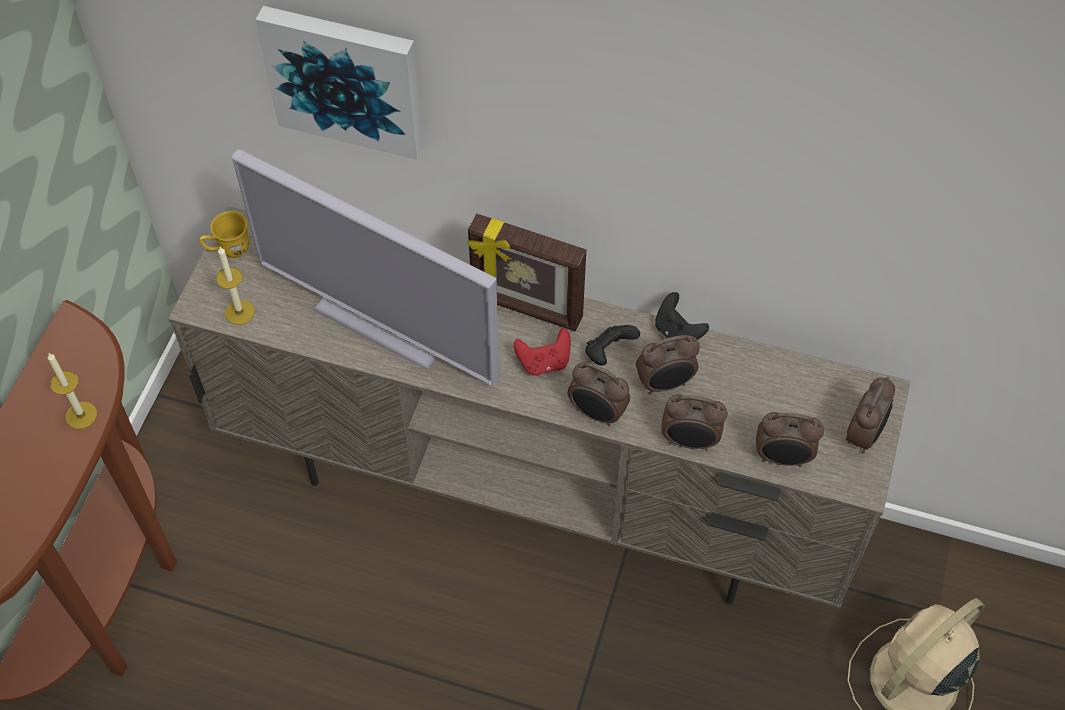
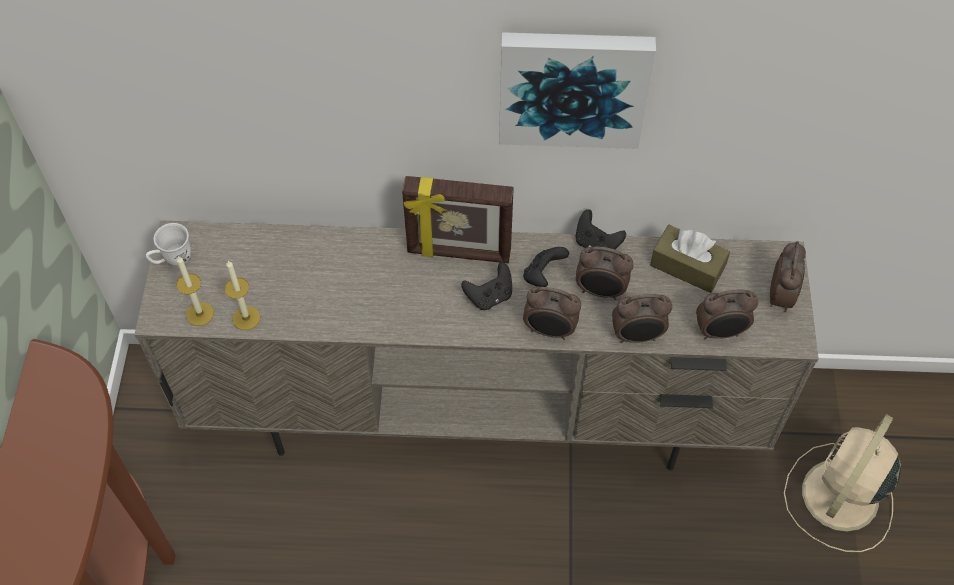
camera: 15 degrees left, 0 degrees up
(81, 415) = (80, 443): candle -> candle (246, 318)
(229, 250) = (173, 260): yellow mug -> white mug
(346, 78) = (267, 75): picture -> picture (573, 86)
(383, 321) = (335, 293): television -> none
(544, 362) = (489, 296): red game controller -> black game controller
(665, 384) = (600, 291): alarm clock -> alarm clock turned 45 degrees clockwise
(769, 378) = (687, 266): none -> brown tissue box

